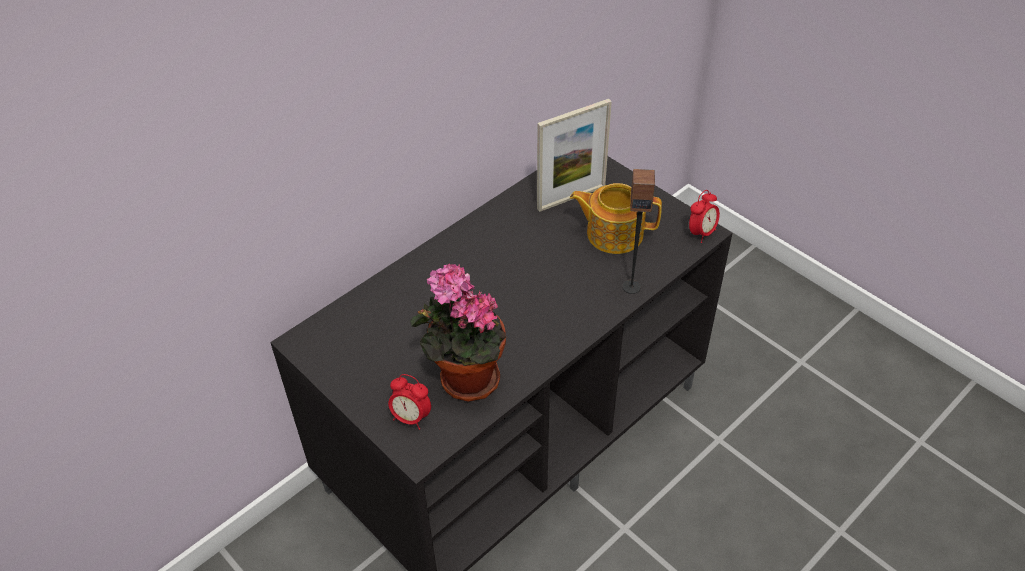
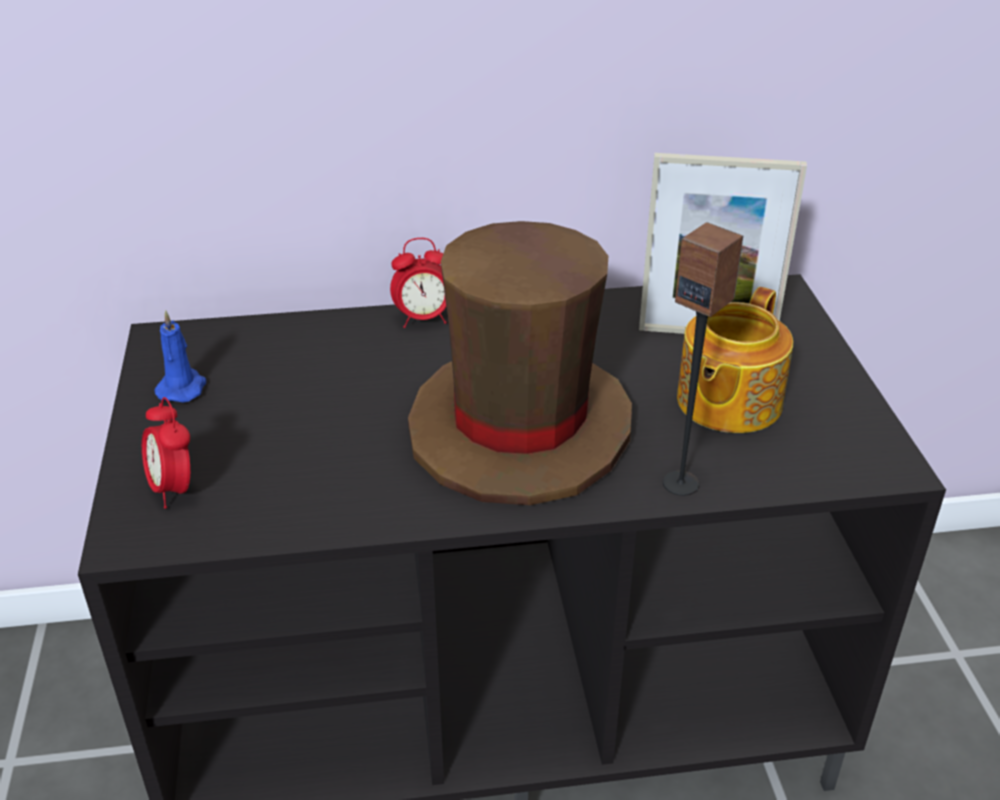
camera: 35 degrees right, 10 degrees down
(348, 363) = (183, 387): none -> blue candle
(464, 379) = (297, 479): potted plant -> none
(538, 295) = (521, 428): none -> brown hat
(613, 233) = (726, 402): teapot -> teapot turned 105 degrees counterclockwise
(701, 233) = (884, 465): alarm clock -> alarm clock (423, 319)

